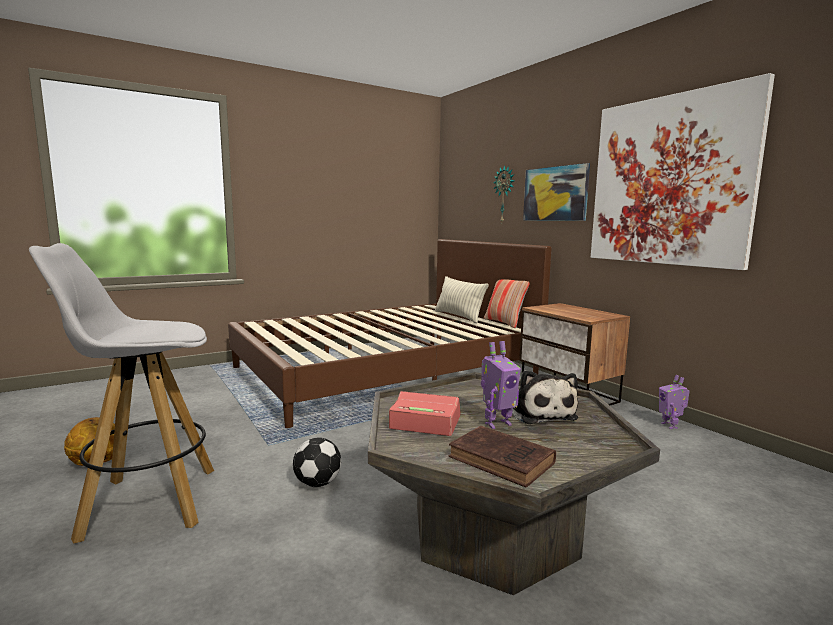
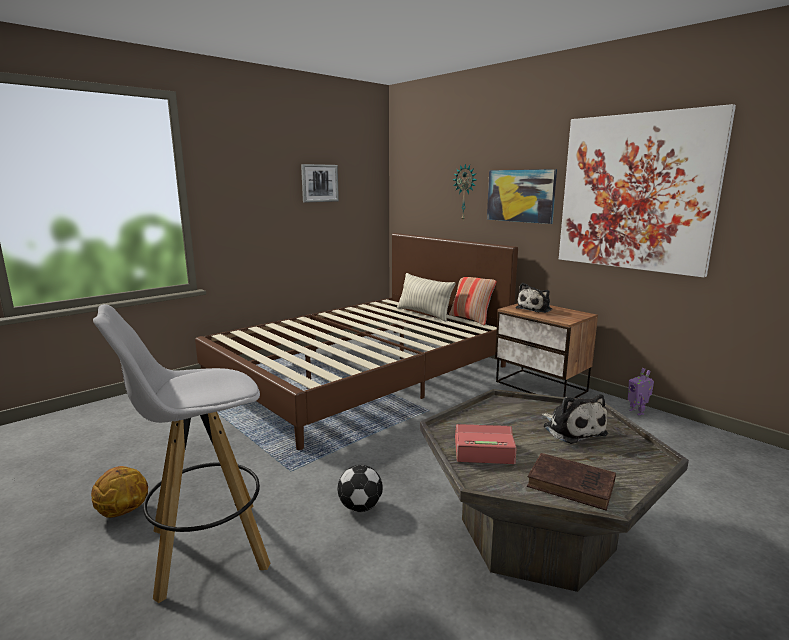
camera: 10 degrees left, 5 degrees up
(364, 187) = (319, 183): none -> picture
(497, 423) = (544, 445): toy robot -> none
(563, 309) = (535, 309): none -> plush toy

